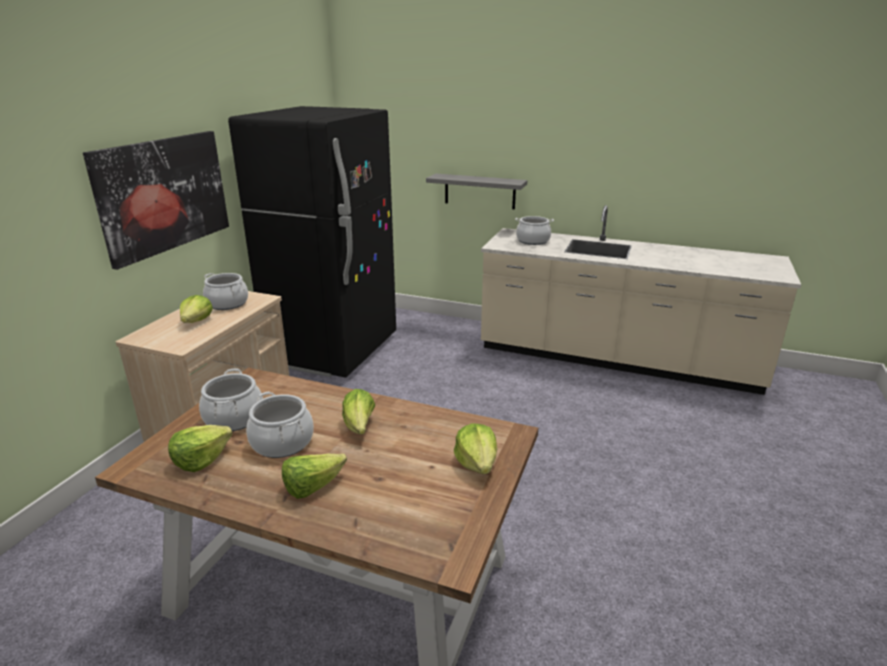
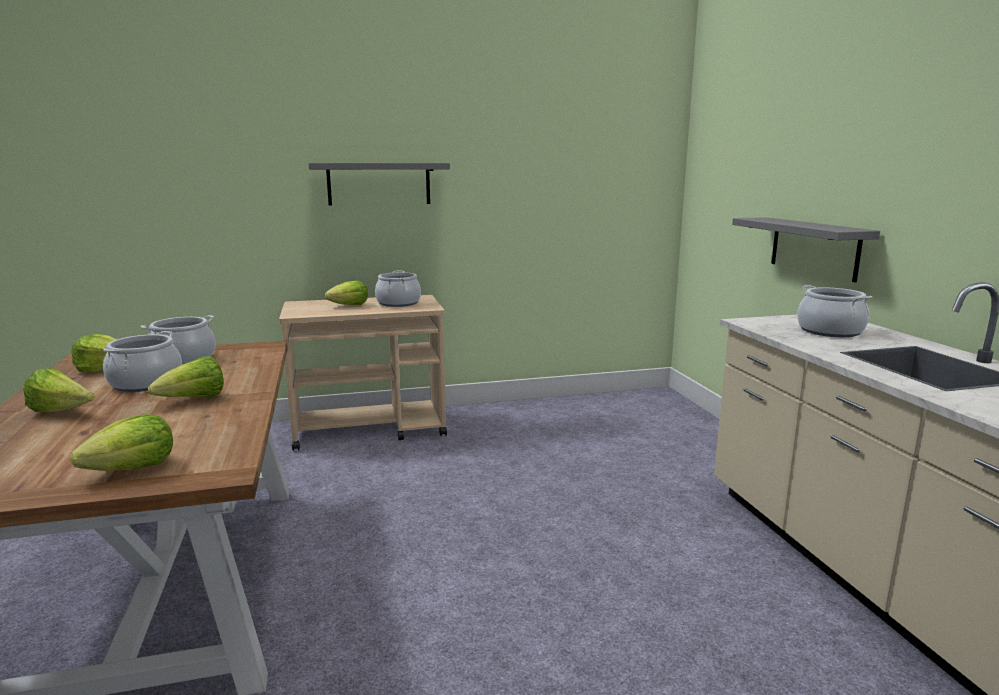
camera: 55 degrees right, 10 degrees down
(164, 194) = (379, 184): picture -> grey shelf
(334, 350) = (560, 419): black fridge -> none

